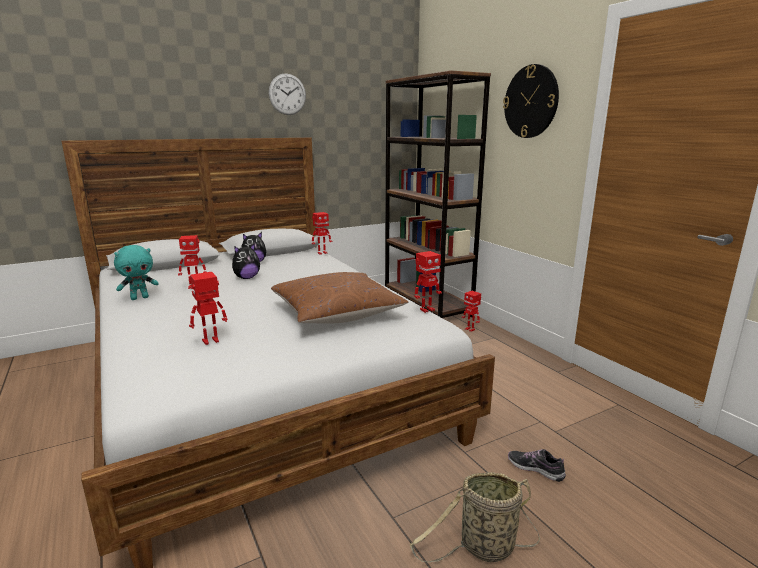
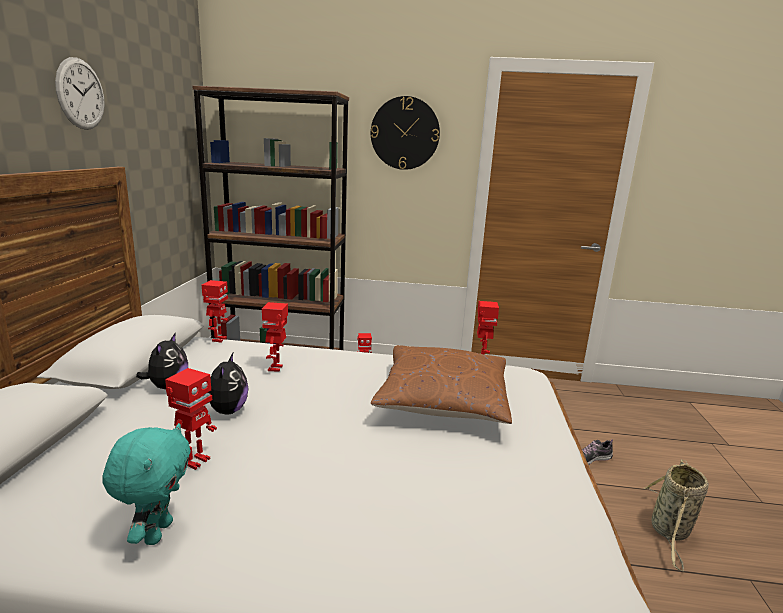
camera: 55 degrees left, 0 degrees up
(211, 341) = (468, 504): toy robot -> toy robot (276, 368)

